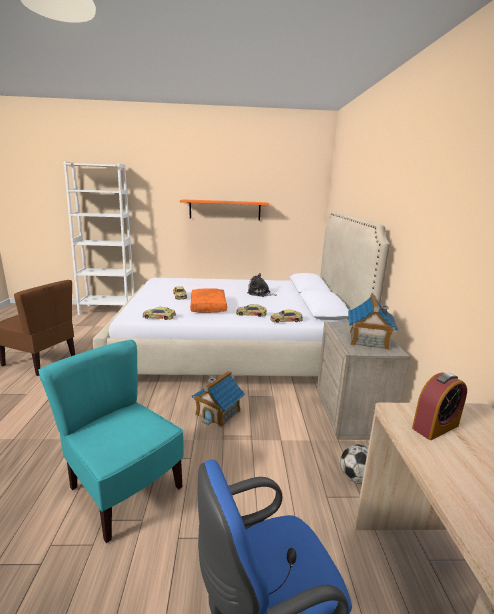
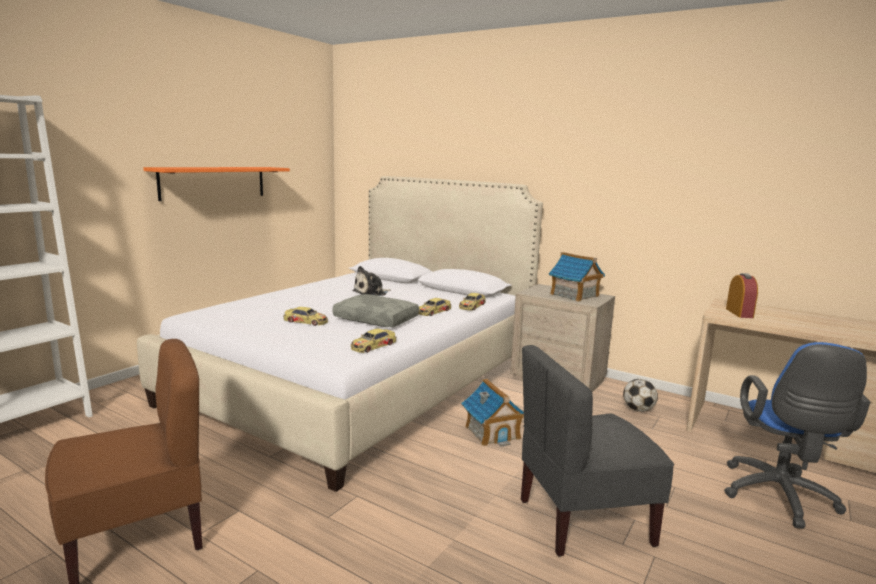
camera: 55 degrees left, 5 degrees down
(124, 489) = (583, 521): turquoise chair -> grey chair
(209, 306) = (377, 319): orange pillow -> grey pillow

